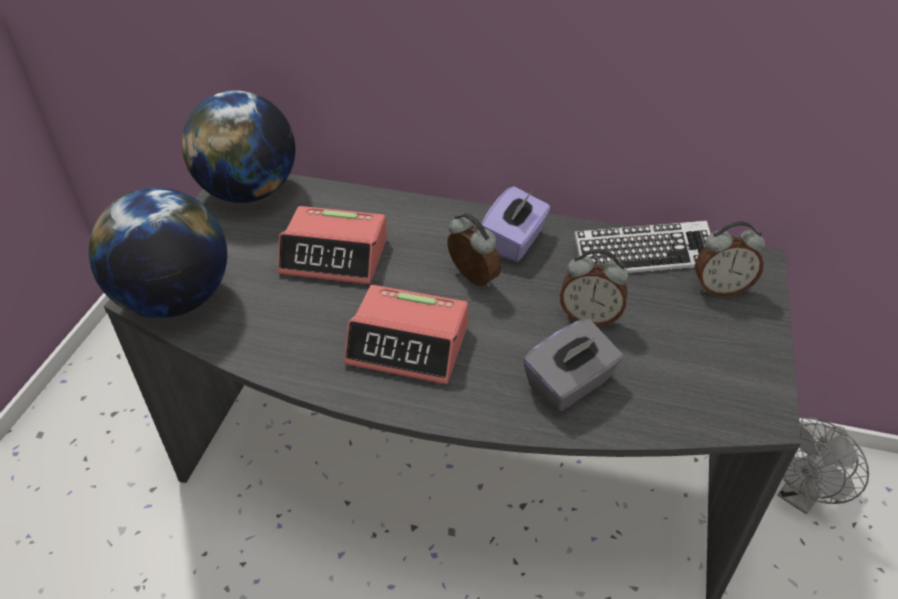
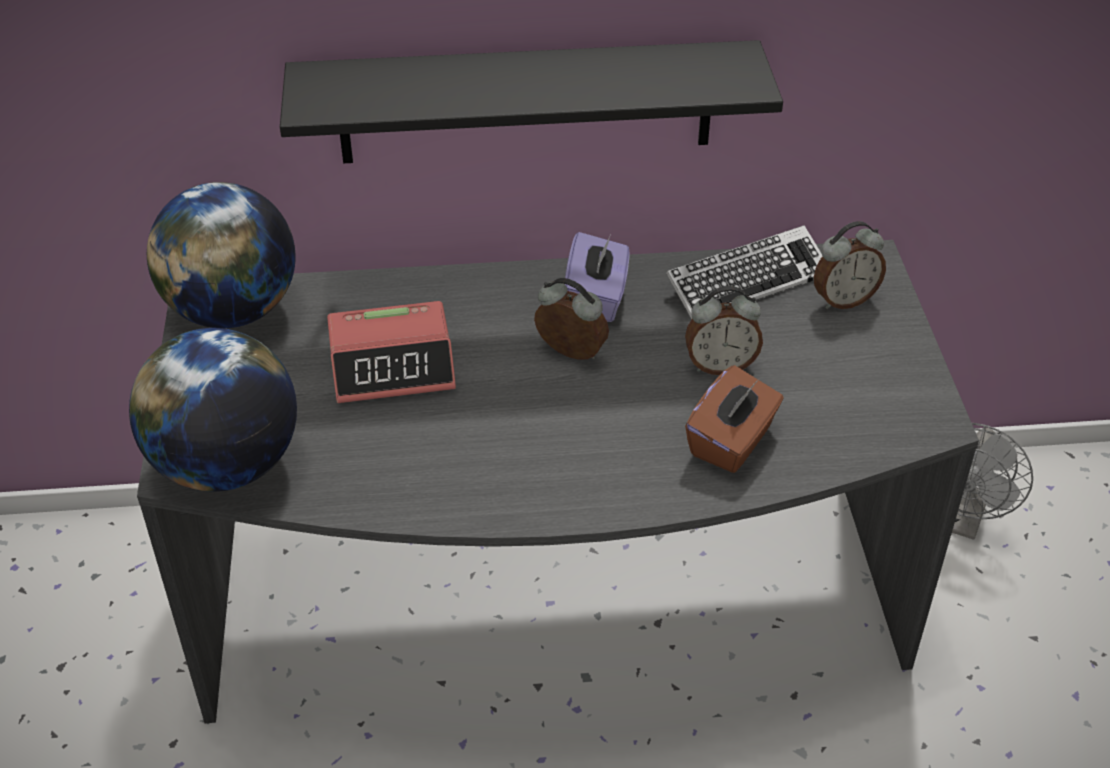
camera: 20 degrees left, 0 degrees up
(409, 345) = (538, 446): alarm clock -> none
(484, 69) = (526, 102): none -> black shelf
(570, 384) = (732, 442): grey tissue box -> brown tissue box

